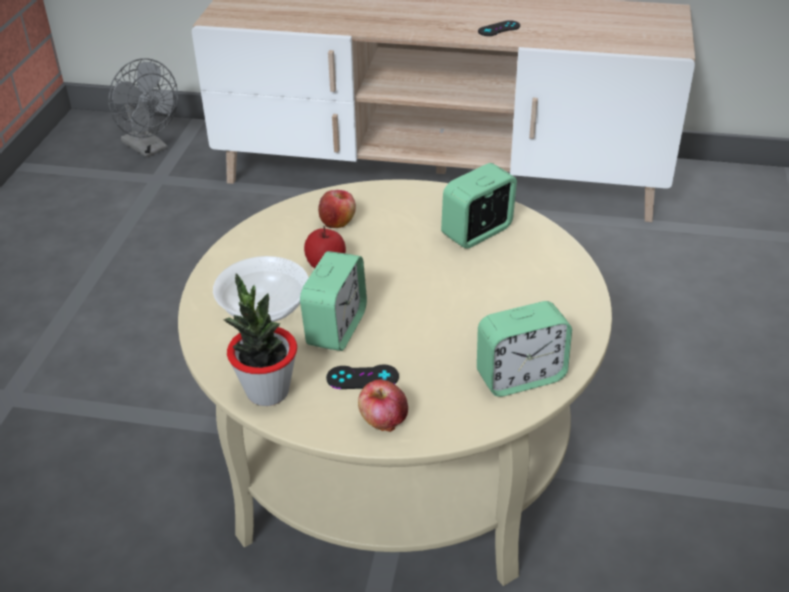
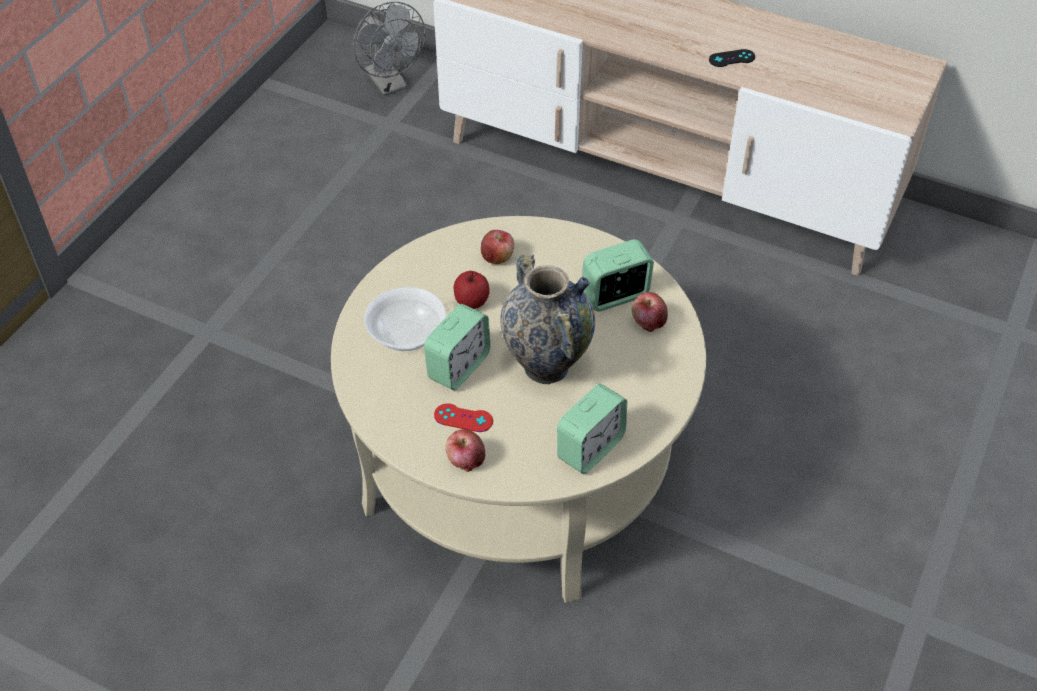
camera: 15 degrees right, 10 degrees up
(267, 391) = (385, 413): potted plant -> none
(362, 377) = (463, 418): black game controller -> red game controller
(434, 309) = (546, 366): none -> vase
(520, 377) = (590, 448): alarm clock -> alarm clock turned 45 degrees counterclockwise
(523, 248) = (648, 322): none -> apple

